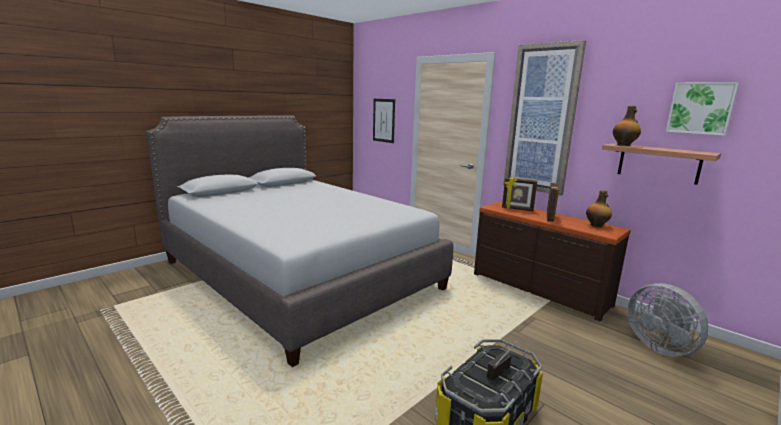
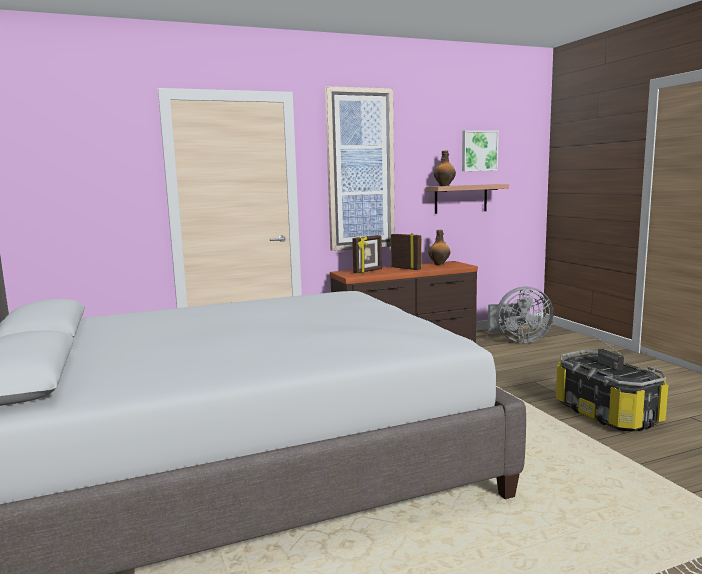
camera: 65 degrees left, 5 degrees down
(383, 120) = (92, 194): picture -> none

